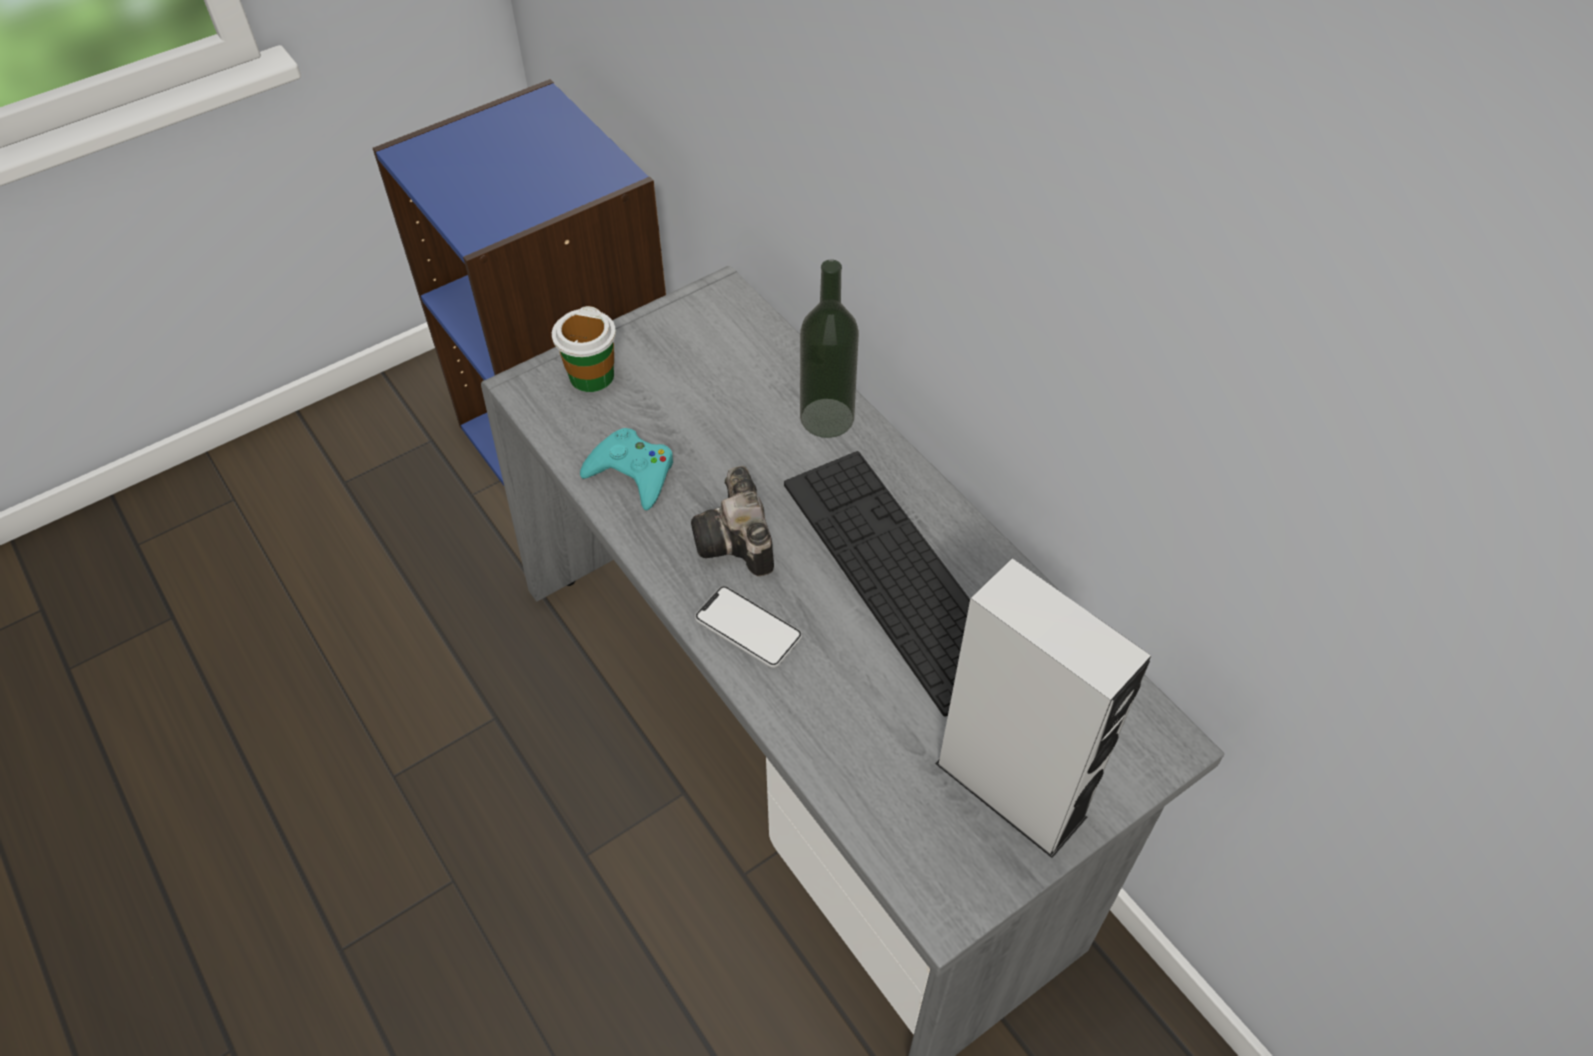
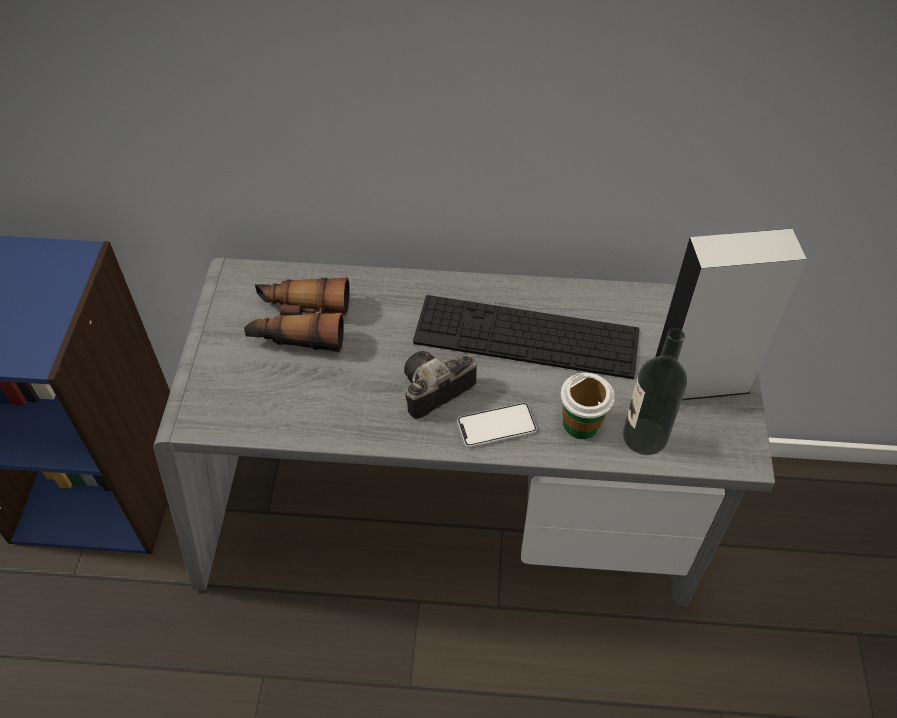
camera: 50 degrees left, 0 degrees up
(591, 376) = (224, 380): cup -> cup (581, 423)
(632, 473) = (326, 409): turquoise game controller -> none
(714, 381) = (299, 324): none -> binoculars
(738, 543) = (432, 392): camera -> camera turned 120 degrees clockwise
(827, 418) = (386, 292): bottle -> bottle (644, 436)

